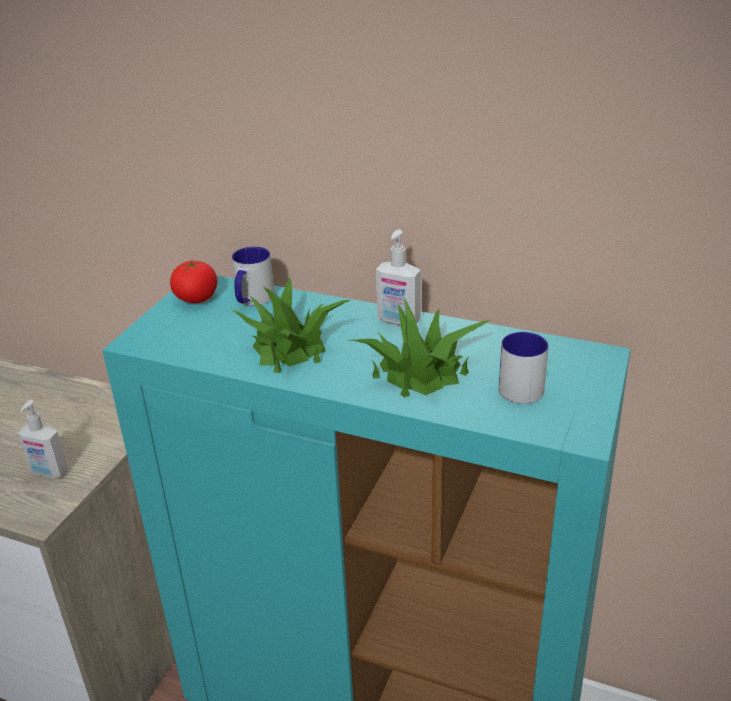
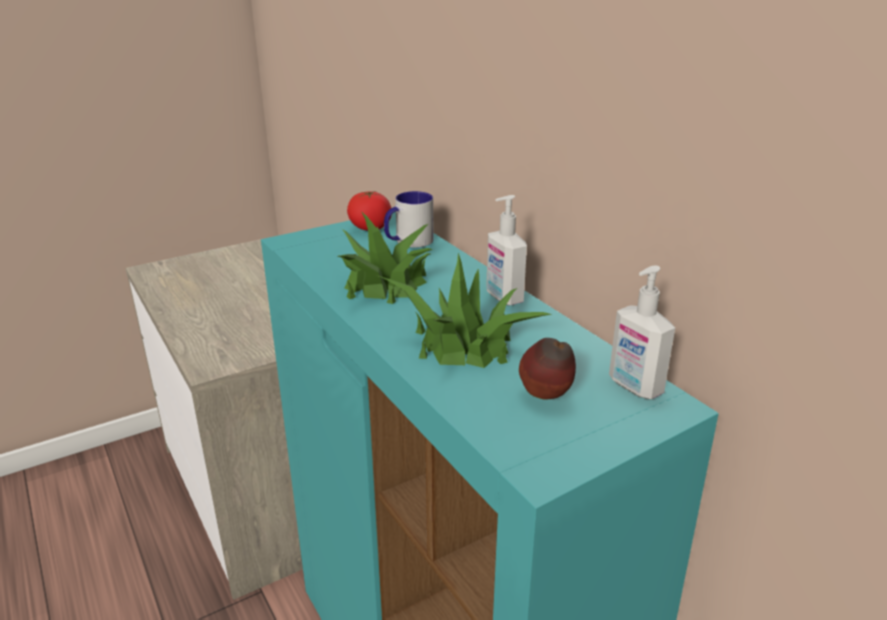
camera: 35 degrees right, 5 degrees down
(49, 472) = (245, 342): soap dispenser -> soap dispenser (634, 387)
(525, 385) = (546, 397): mug -> apple

